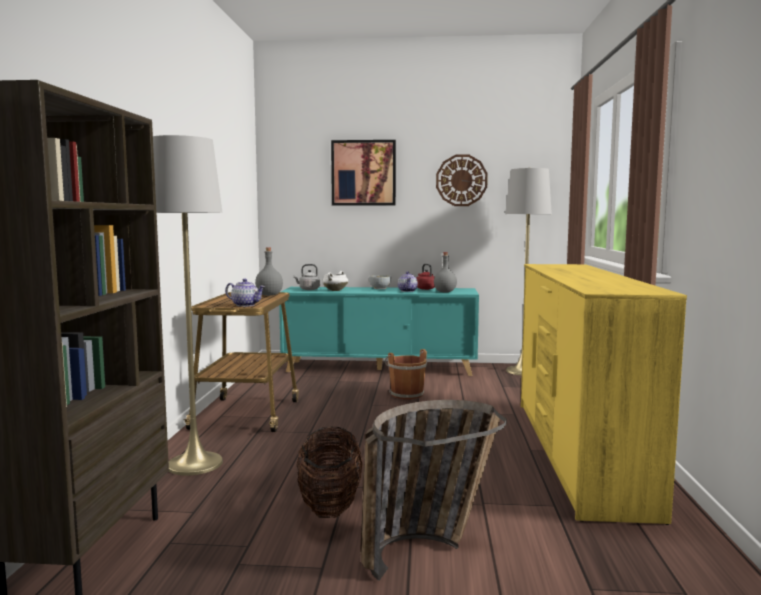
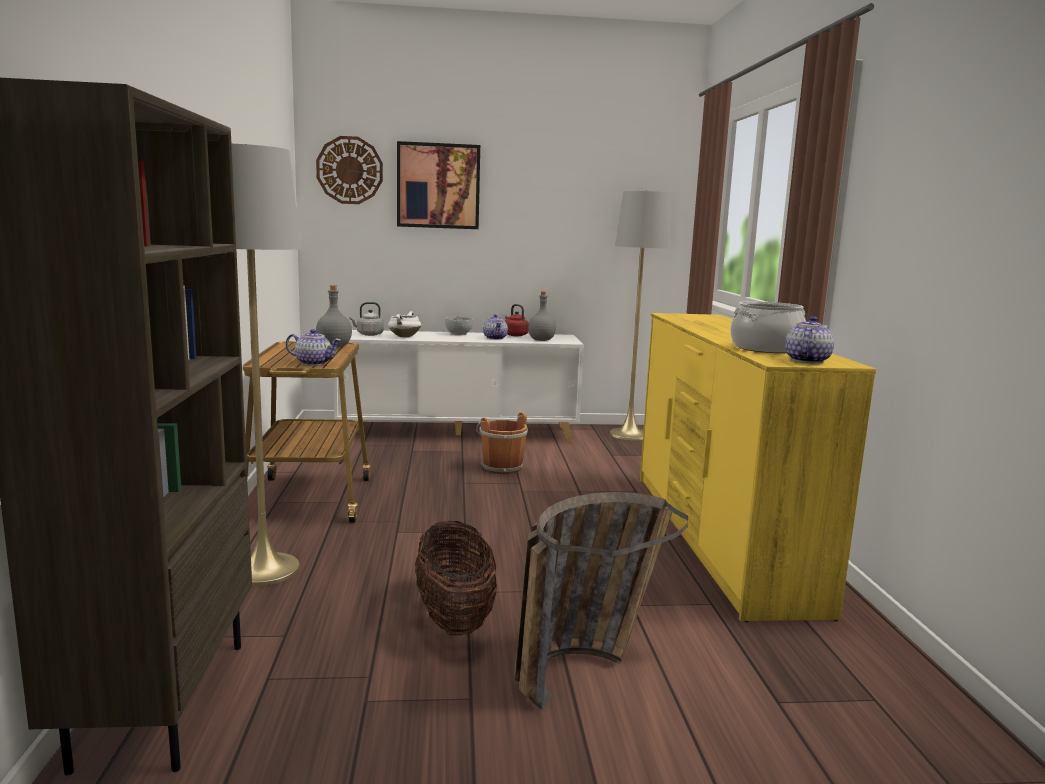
camera: 10 degrees left, 5 degrees up
(380, 368) = (459, 432): turquoise cabinet -> white cabinet
(461, 180) = (560, 201): wall clock -> wall clock (349, 170)
(598, 283) = (765, 348): none -> cooking pot
(626, 290) = (806, 360): none -> teapot

